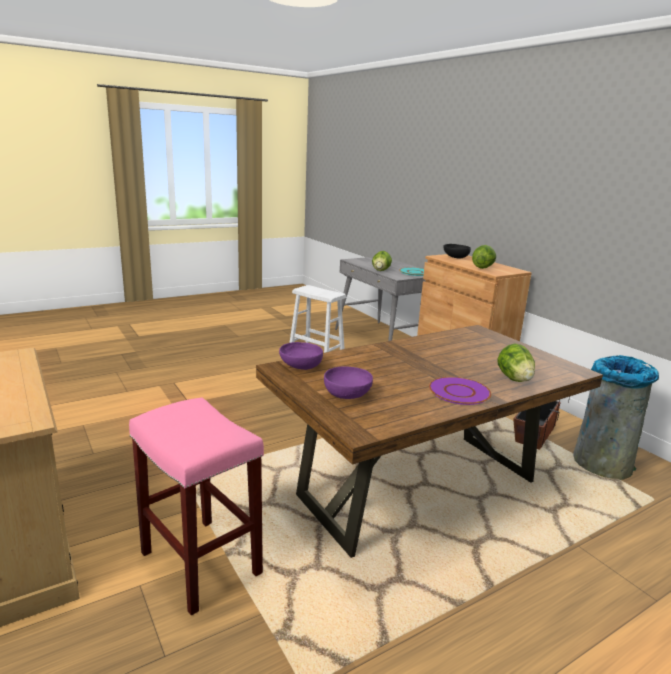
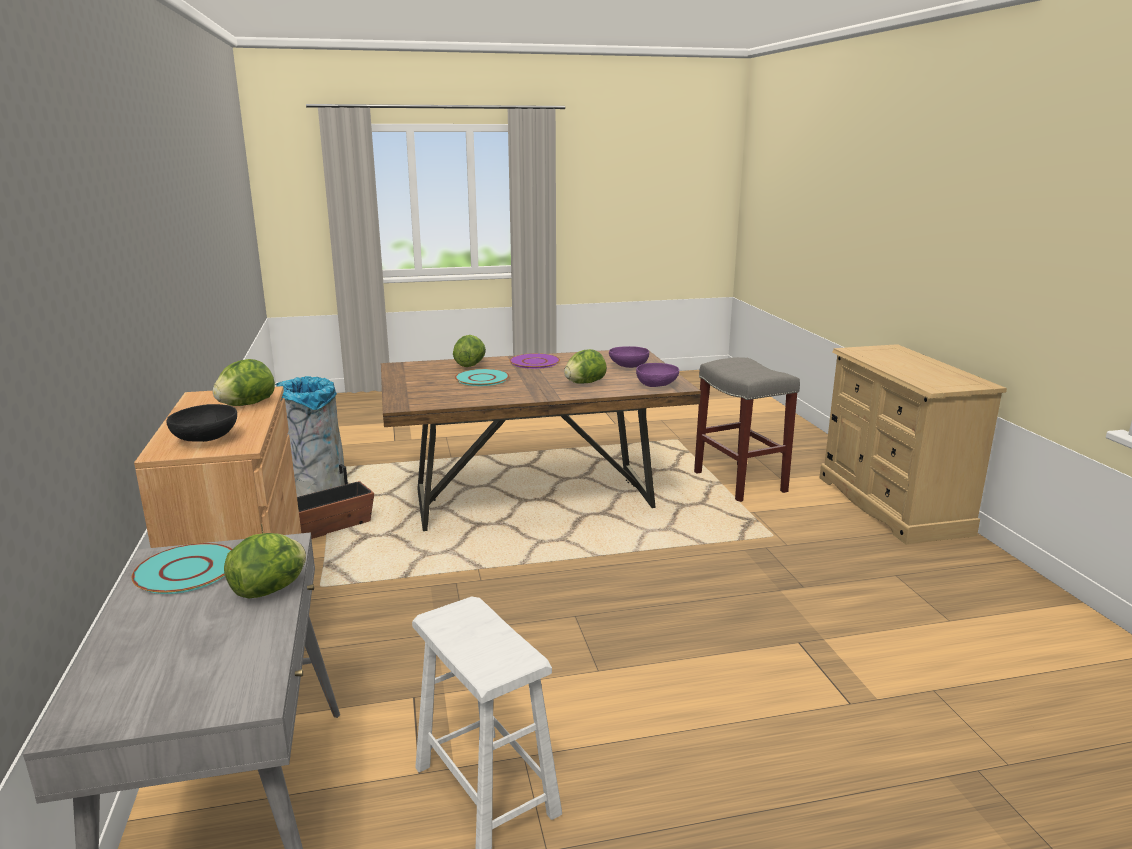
camera: 160 degrees left, 0 degrees up
(199, 562) = (741, 482): pink stool -> grey stool
(372, 364) = (584, 383): none -> lettuce
(470, 361) = (481, 378): none -> turquoise plate

